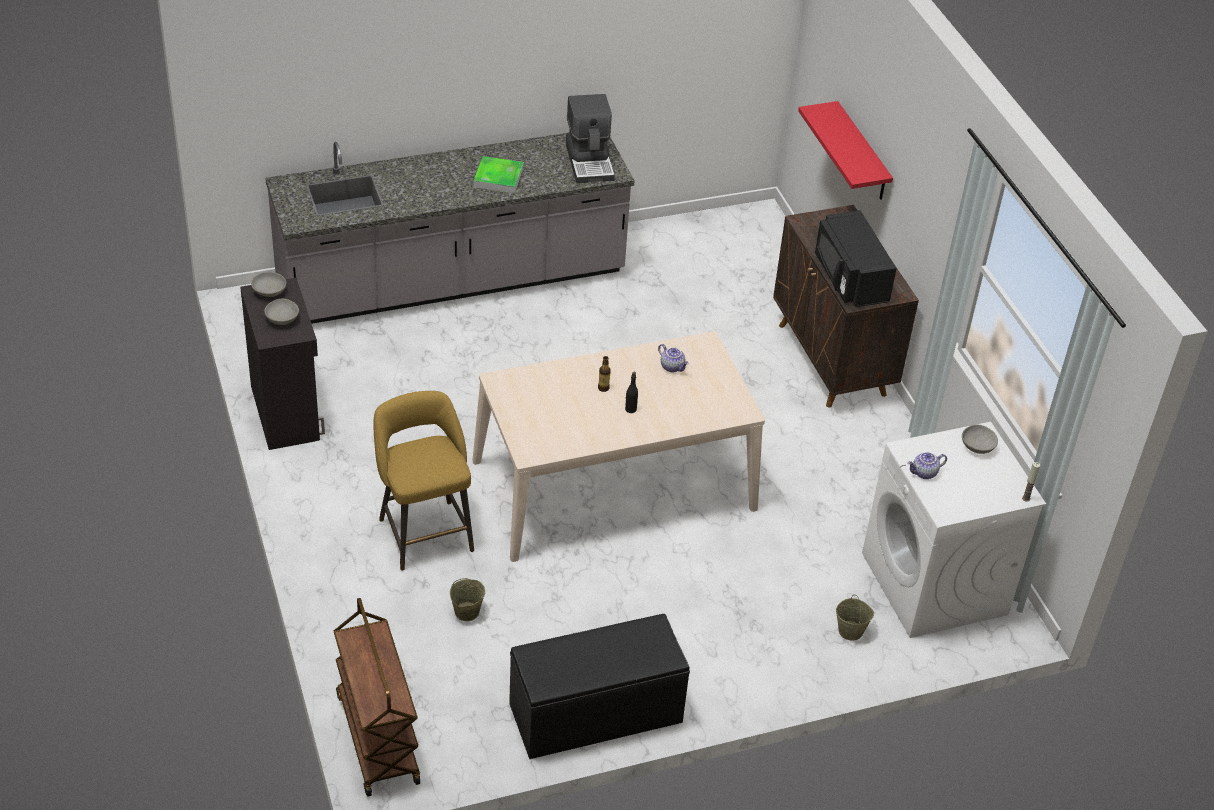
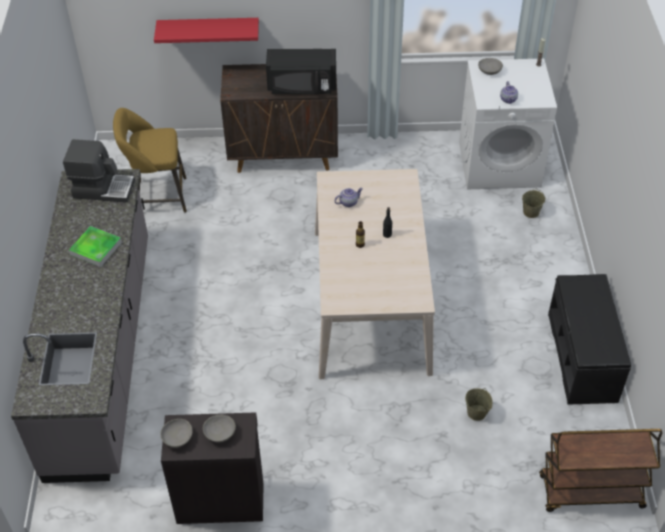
camera: 70 degrees left, 5 degrees up
(424, 531) = (388, 424): yellow stool -> yellow stool (157, 197)

